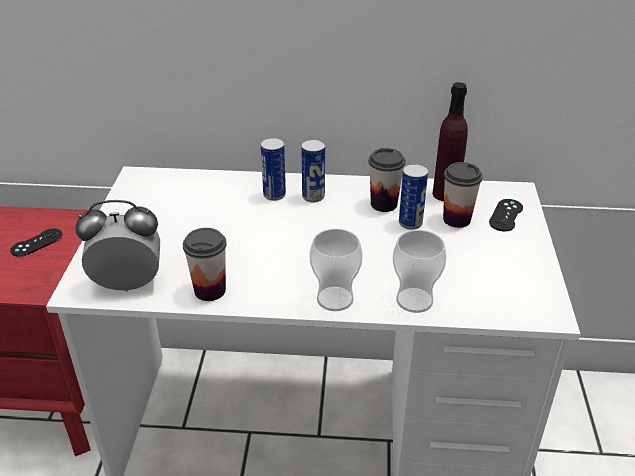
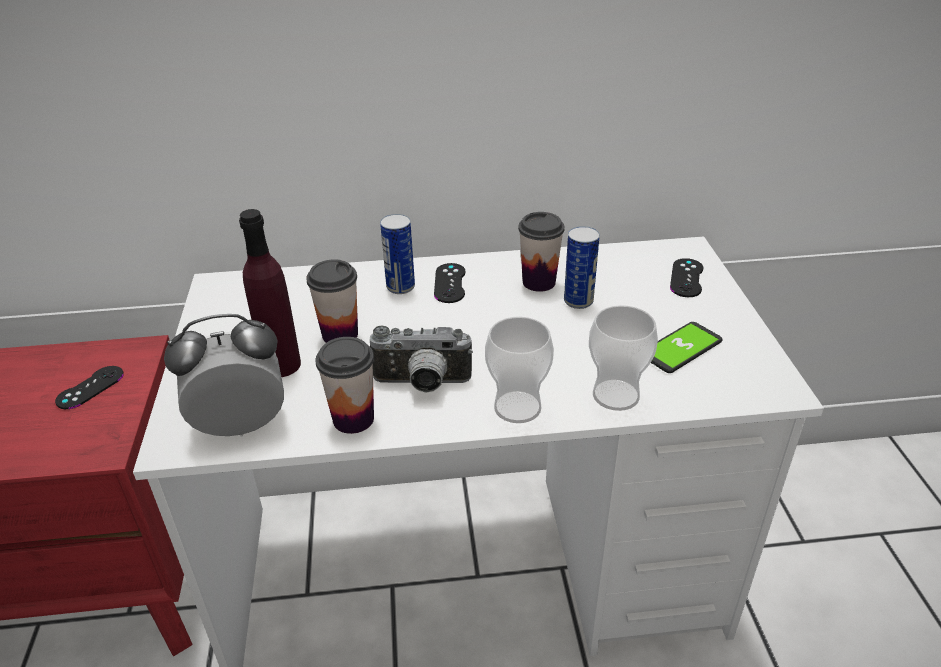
camera: 10 degrees left, 0 degrees up
(268, 272) = (421, 384): none -> camera
(313, 196) = (450, 283): can -> black game controller
(445, 194) = (608, 261): purple bottle -> purple bottle (281, 365)
(456, 219) = (631, 290): cup -> cup (340, 334)
(480, 271) = (681, 348): none -> phone

